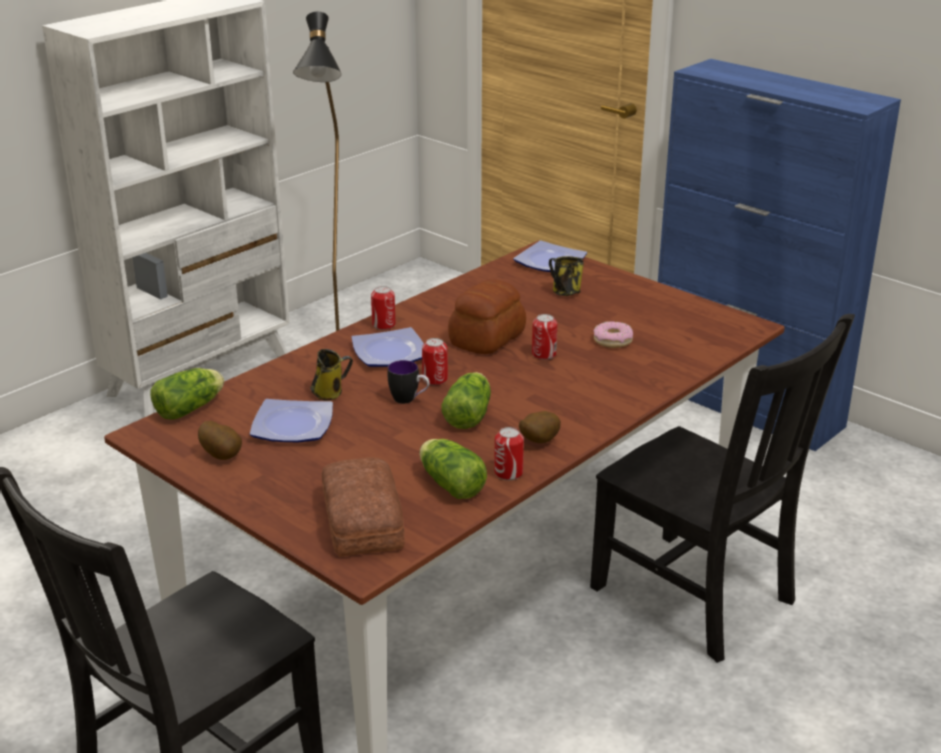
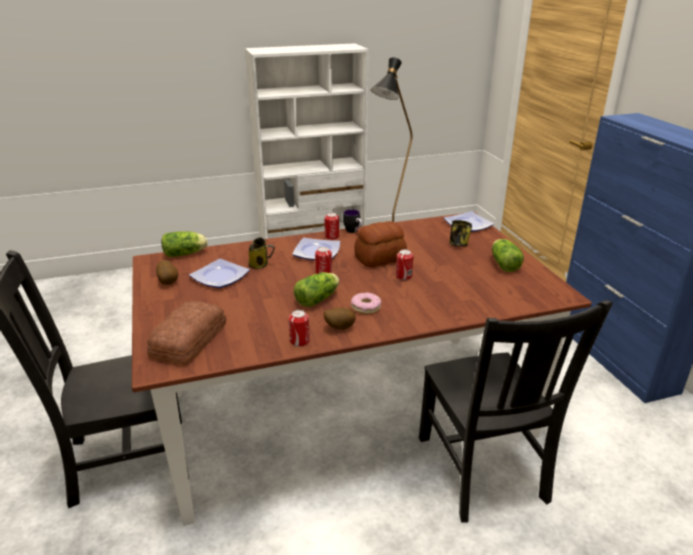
camera: 30 degrees right, 0 degrees up
(409, 400) = (296, 281): mug -> mug (353, 232)
(449, 483) = (259, 336): lettuce -> lettuce (504, 264)
(613, 340) = (456, 280): donut -> donut (365, 307)

